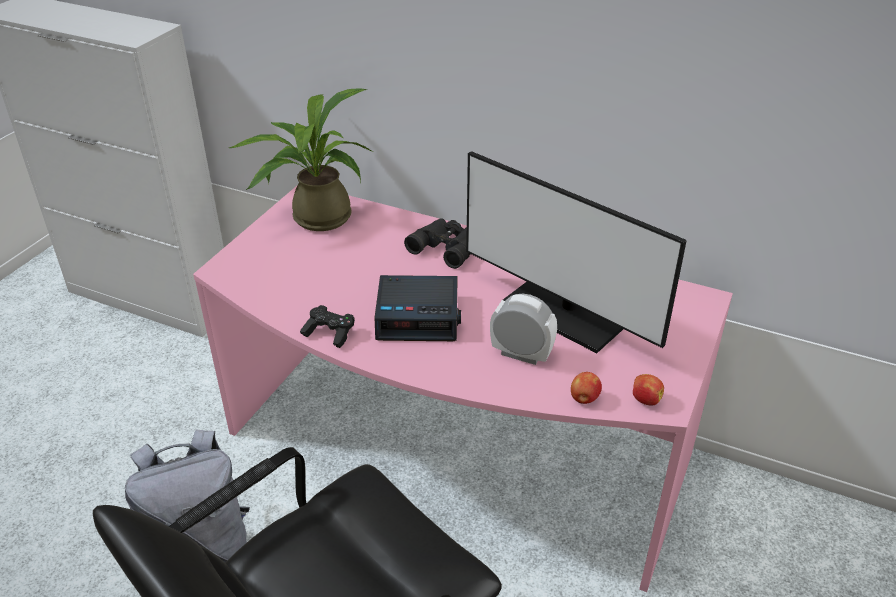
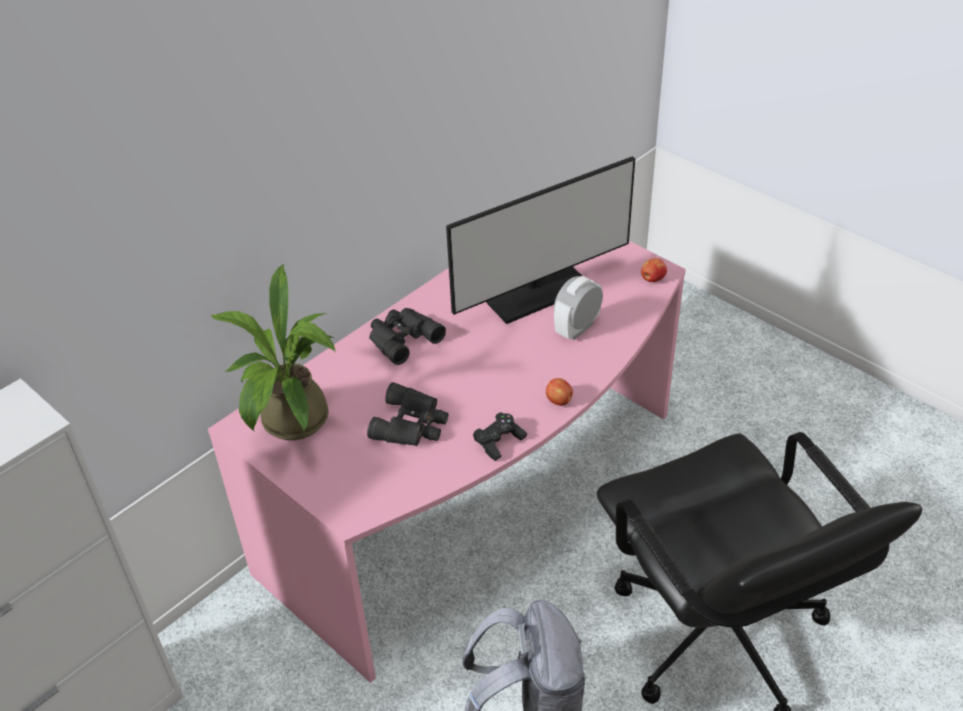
camera: 70 degrees left, 5 degrees up
(336, 277) = (412, 424): none -> black binoculars
(418, 316) = (500, 378): alarm clock -> none
(584, 399) = (641, 308): apple -> apple (559, 401)

